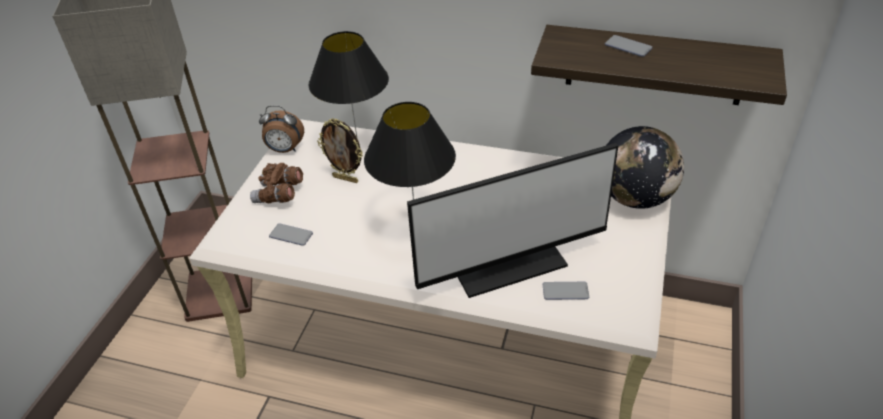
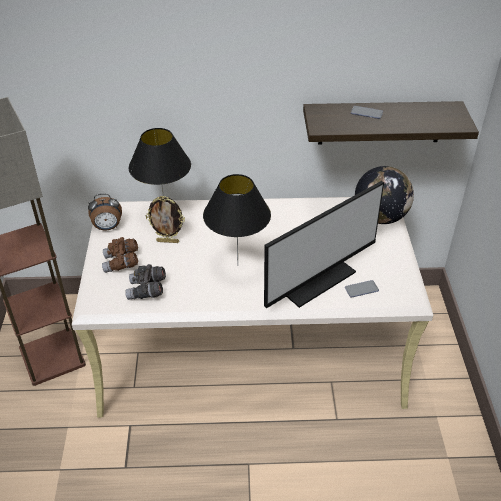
camera: 20 degrees left, 0 degrees up
(291, 235) = (147, 291): phone -> grey binoculars

